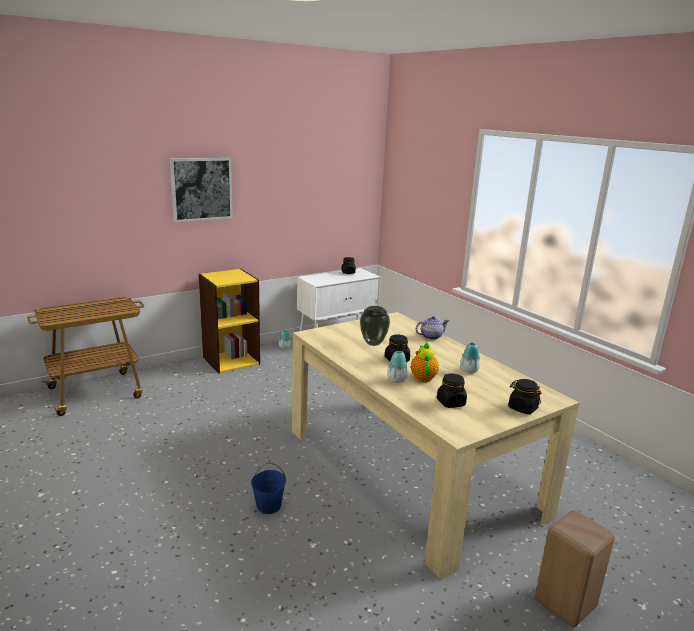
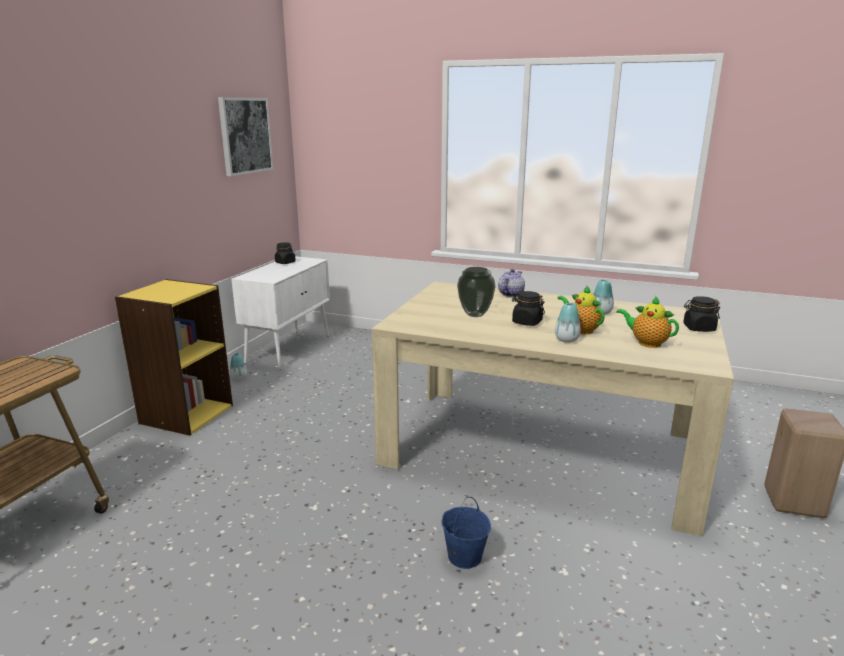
camera: 35 degrees left, 0 degrees up
(201, 189) = (97, 161): picture -> picture (245, 135)
(450, 403) = (646, 343): black jar -> teapot

